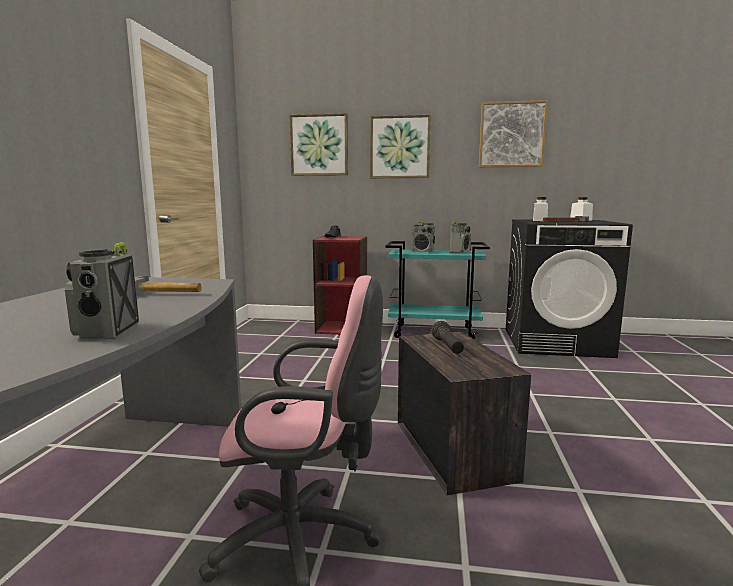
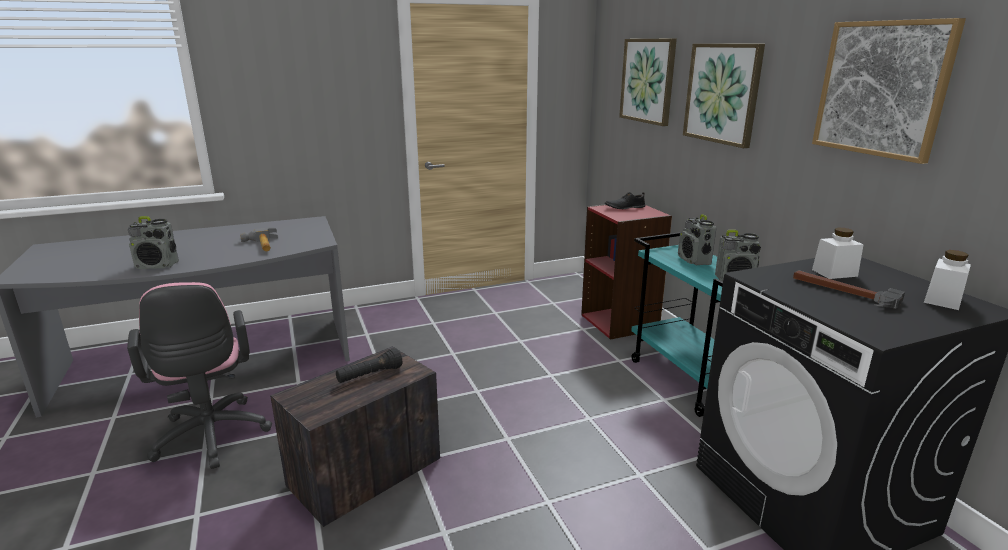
camera: 60 degrees right, 10 degrees up
(107, 331) = (157, 265): radio -> radio turned 150 degrees counterclockwise

